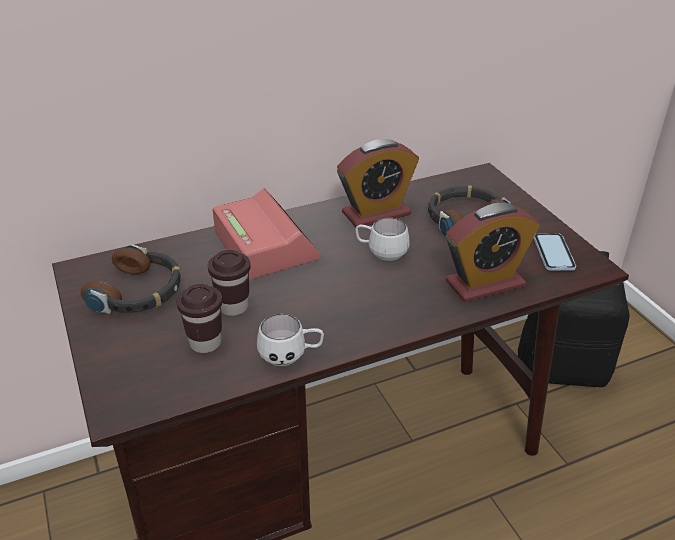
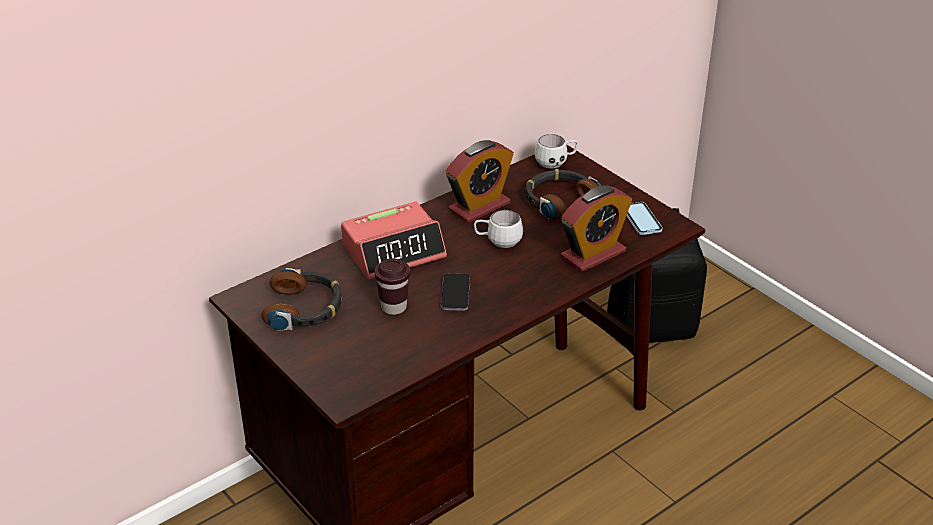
camera: 15 degrees left, 0 degrees up
(205, 343) = (386, 339): brown cup -> none
(265, 245) = (394, 251): alarm clock -> alarm clock turned 105 degrees clockwise
(291, 356) = (460, 337): white mug -> white mug (556, 163)
(309, 303) = (455, 294): none -> phone

